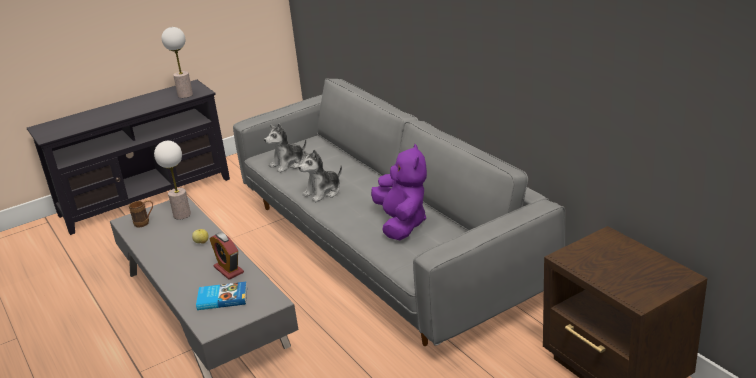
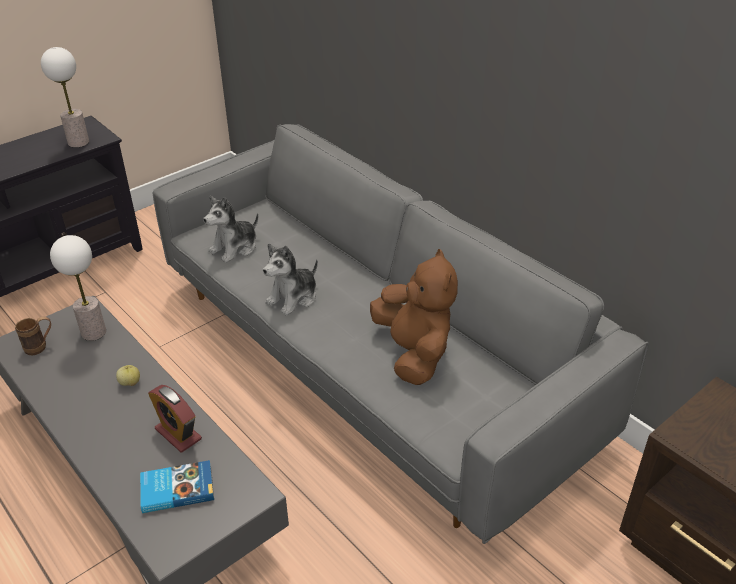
camera: 10 degrees left, 10 degrees up
(401, 224) = (414, 353): purple plush toy -> brown plush toy

